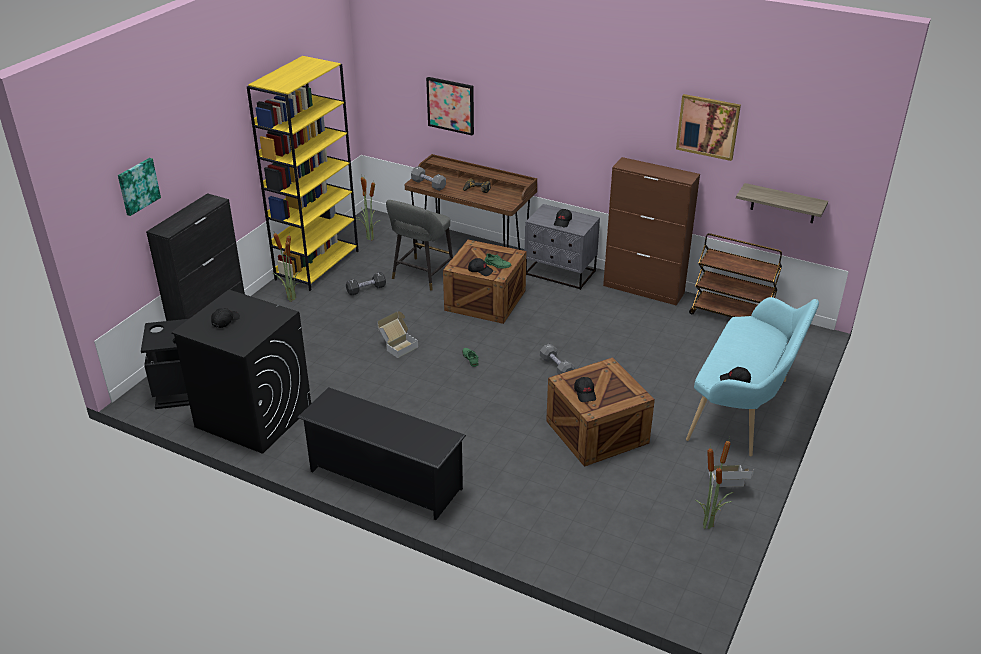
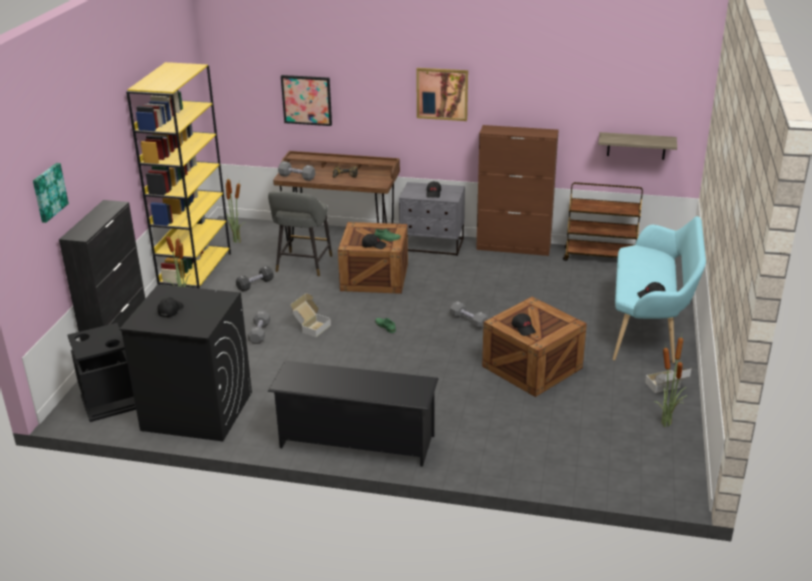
camera: 15 degrees left, 5 degrees down
(346, 344) = (259, 333): none -> grey dumbbell
(708, 126) = (562, 85): picture -> picture (442, 94)

